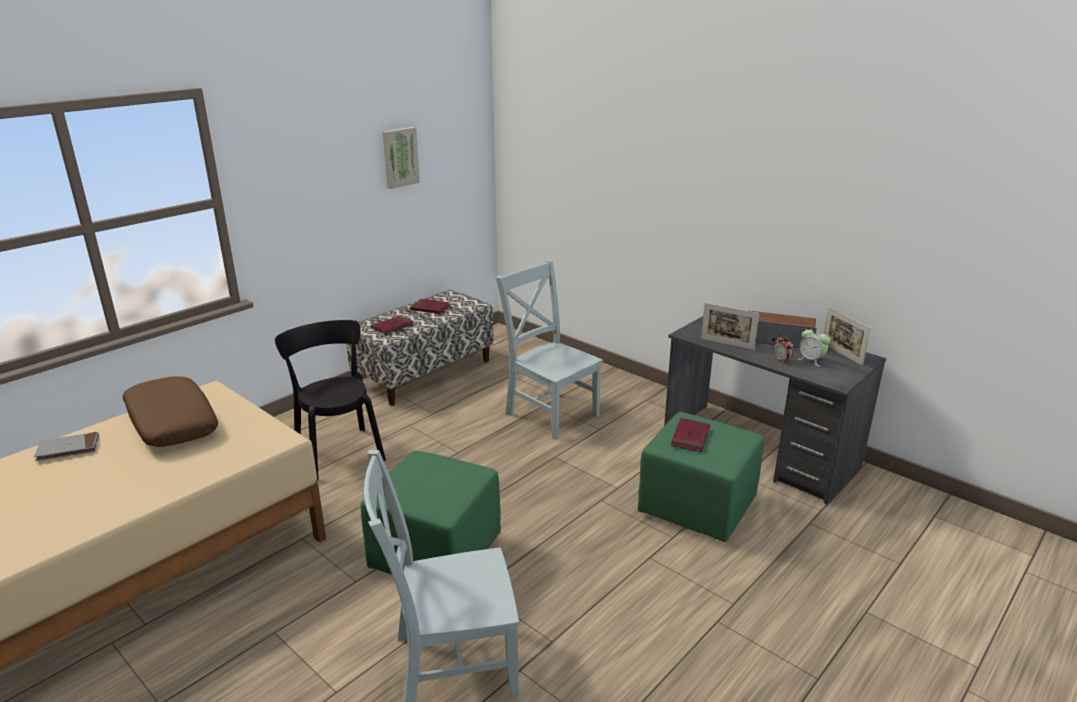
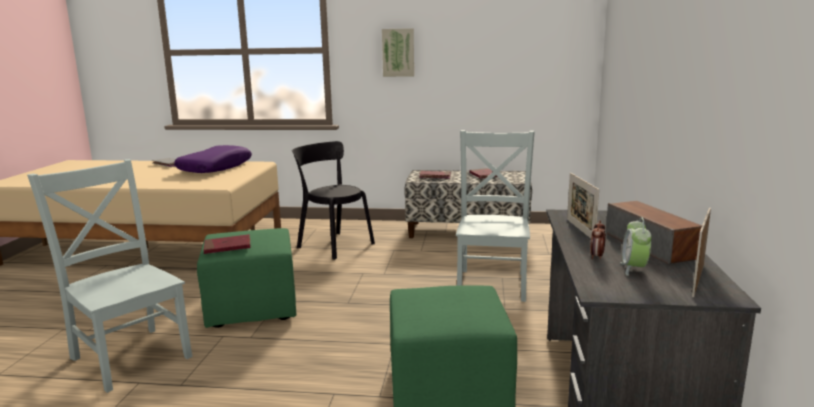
camera: 55 degrees right, 10 degrees down
(171, 422) = (215, 168): brown pillow -> purple pillow
(338, 451) = (333, 245): black chair -> black chair turned 75 degrees counterclockwise
(399, 157) = (485, 40): picture -> picture (398, 52)
(690, 437) = (438, 297): red book -> red book (227, 247)

